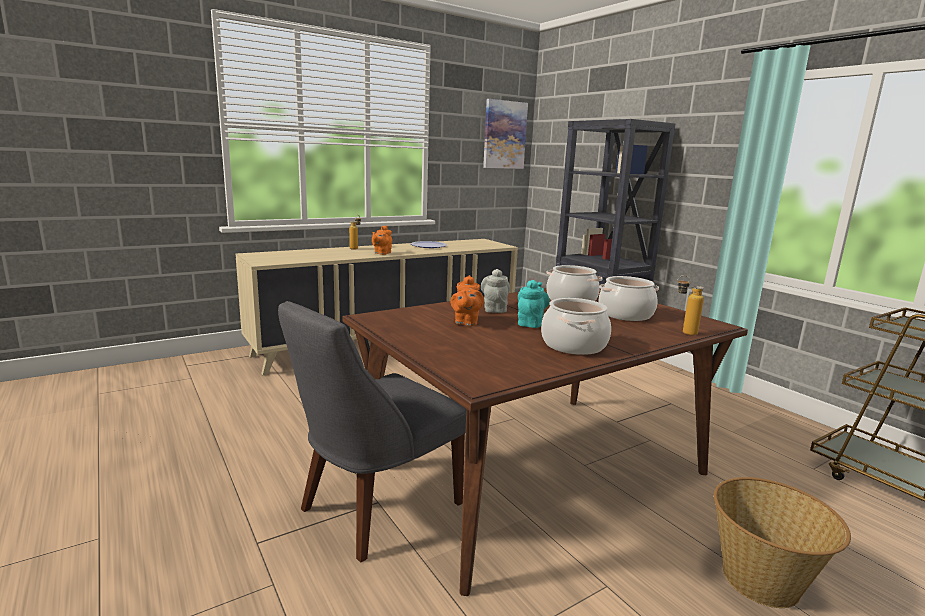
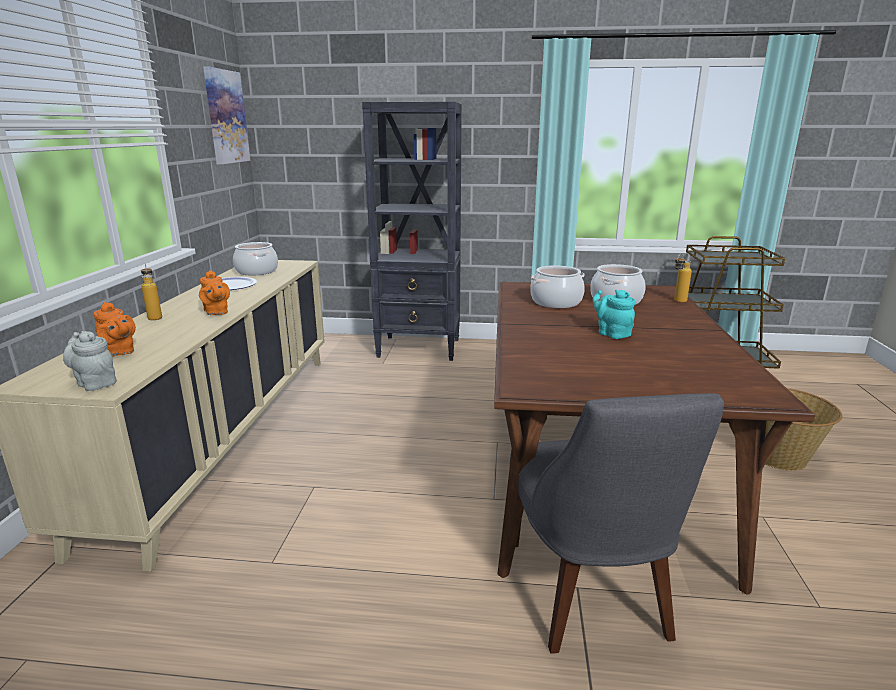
camera: 50 degrees left, 5 degrees up
(466, 322) = (587, 354): orange teapot -> orange teapot (119, 352)
(494, 309) = (552, 332): grey teapot -> grey teapot (95, 383)
(573, 345) = (686, 339): cooking pot -> cooking pot (256, 271)

